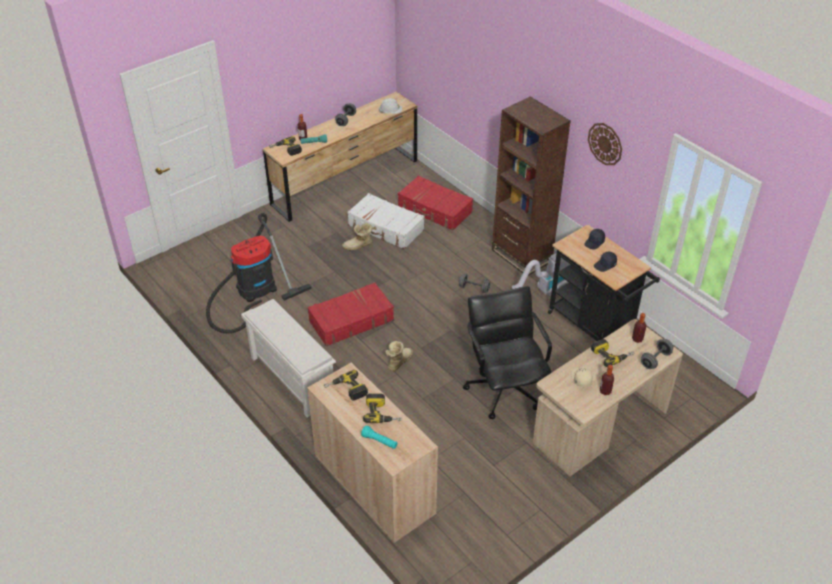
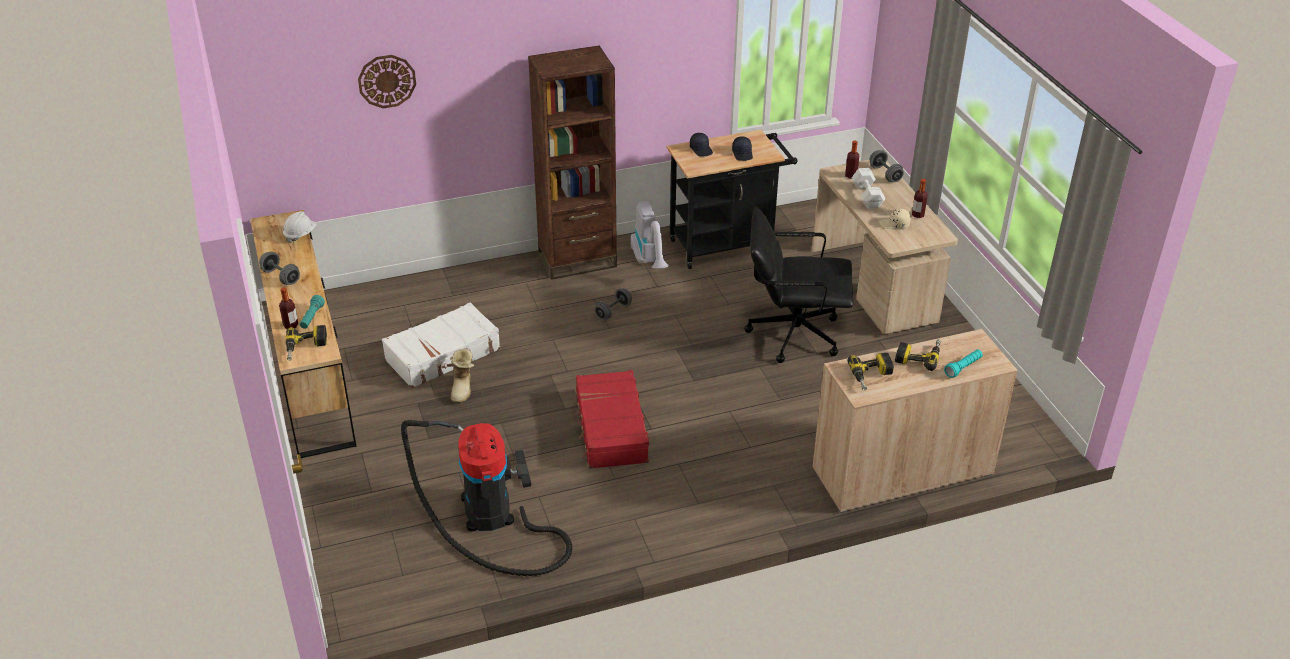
camera: 70 degrees left, 5 degrees down
(291, 378) = (692, 509): white shoe rack -> none
(398, 362) = (709, 405): boot -> none
(435, 210) = (438, 304): red suitcase -> none
(605, 144) = (649, 42): wall clock -> wall clock (387, 81)
(611, 354) = (867, 197): power drill -> white dumbbell

